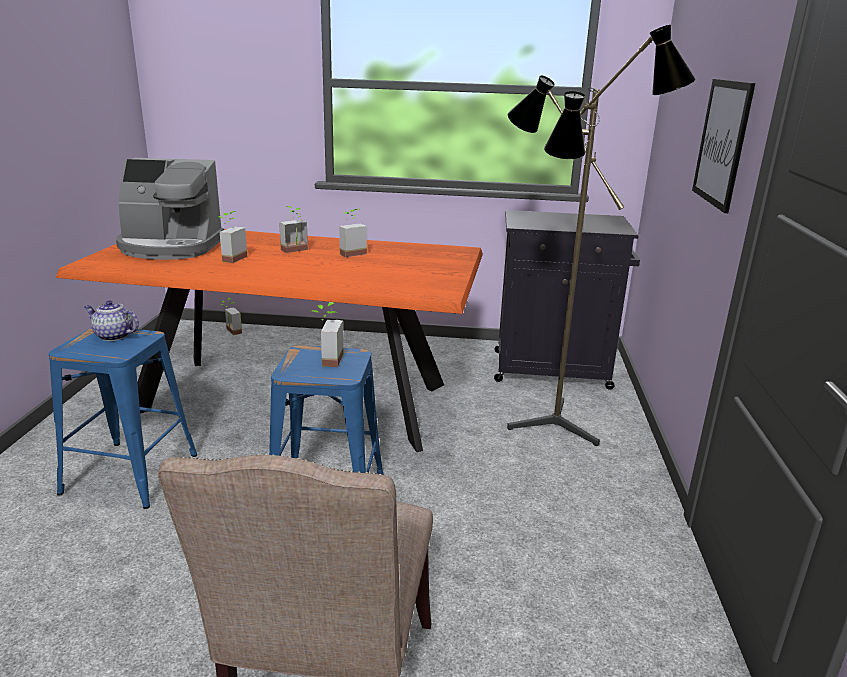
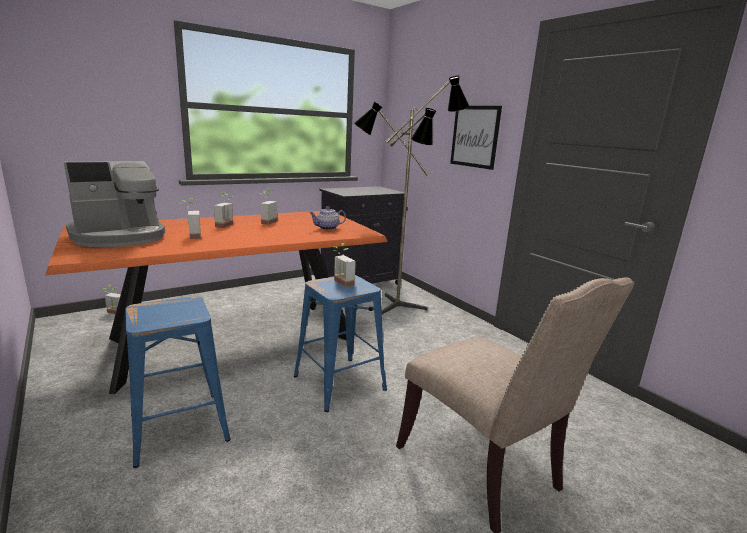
camera: 40 degrees left, 5 degrees down
(113, 336) = (162, 307): teapot -> teapot (327, 228)

